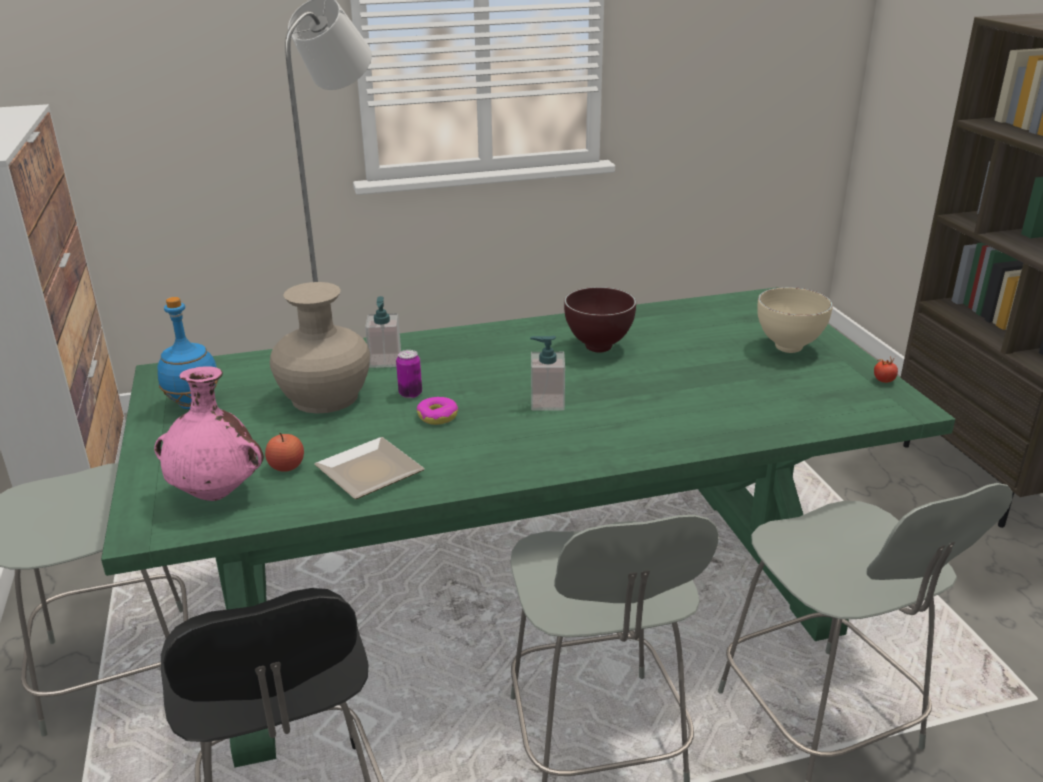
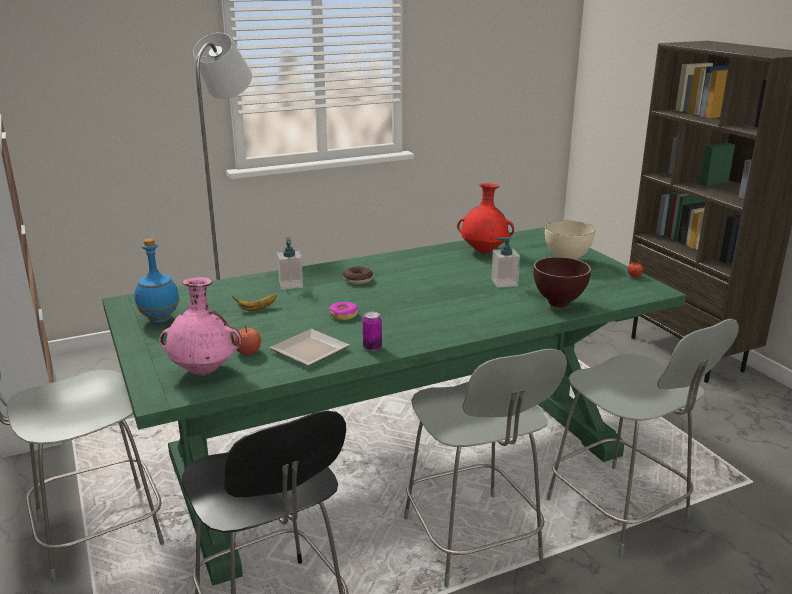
camera: 10 degrees left, 5 degrees down
(325, 397) = (256, 309): beige vase -> banana
(410, 394) = (318, 303): can -> can (372, 347)
(478, 360) = (358, 280): none -> donut
(547, 402) = (417, 302): soap dispenser -> soap dispenser (504, 283)
(600, 348) = (440, 268): brown bowl -> brown bowl (560, 304)
(673, 324) = (484, 251): none -> red vase

